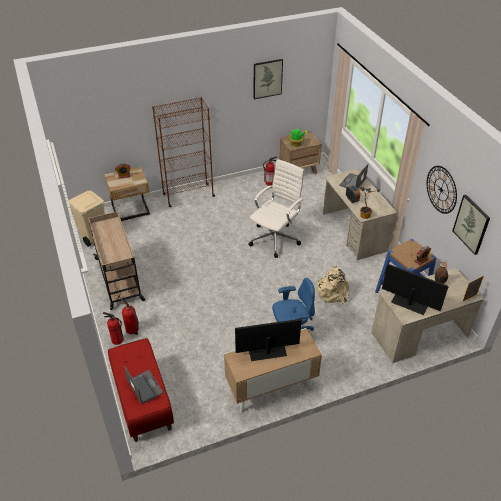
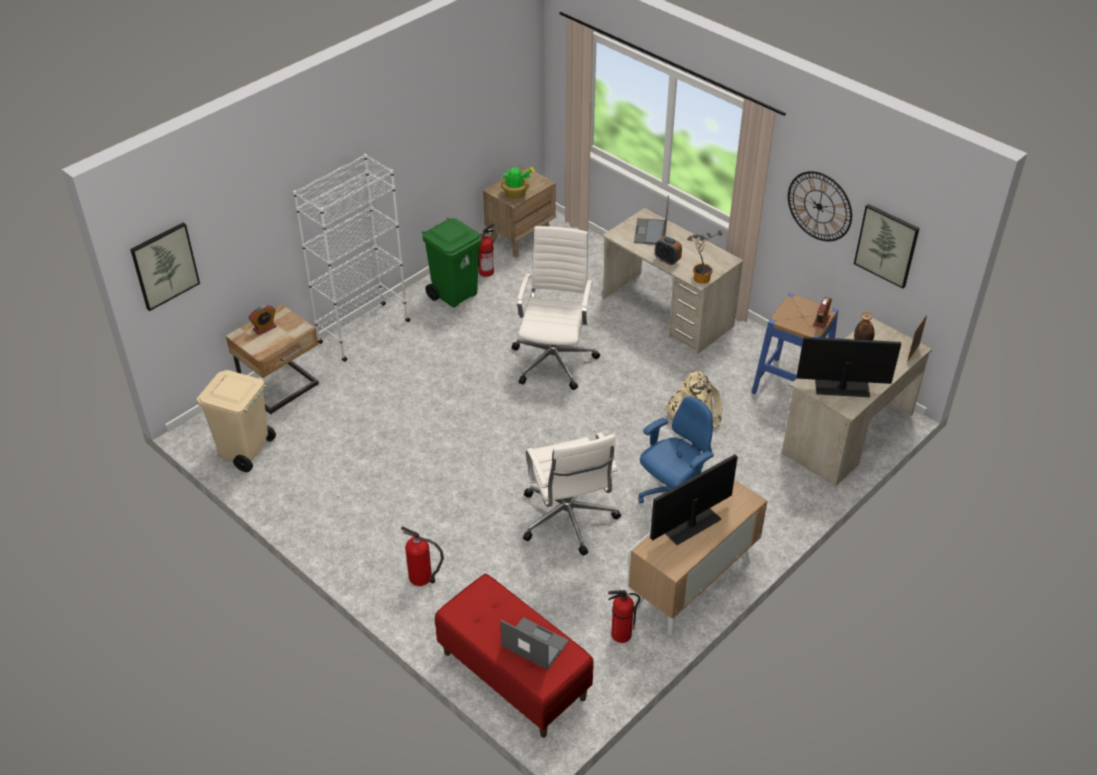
camera: 25 degrees left, 0 degrees up
(116, 340) = (407, 603): fire extinguisher -> fire extinguisher (620, 635)
(119, 280) = (343, 508): beige cart -> none
(188, 195) = (363, 332): brown bookcase -> white bookcase
(226, 327) = (568, 520): none -> white office chair
(246, 189) = (455, 294): none -> green trash can
(267, 78) = (456, 95): picture -> picture (164, 265)

